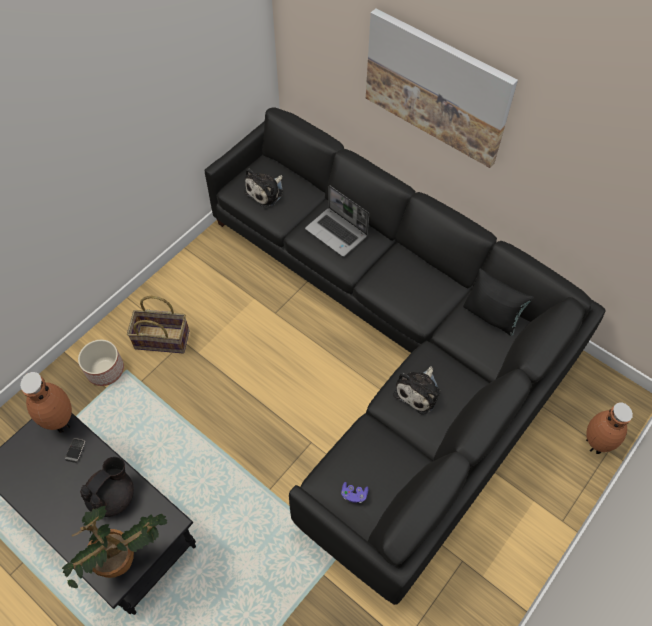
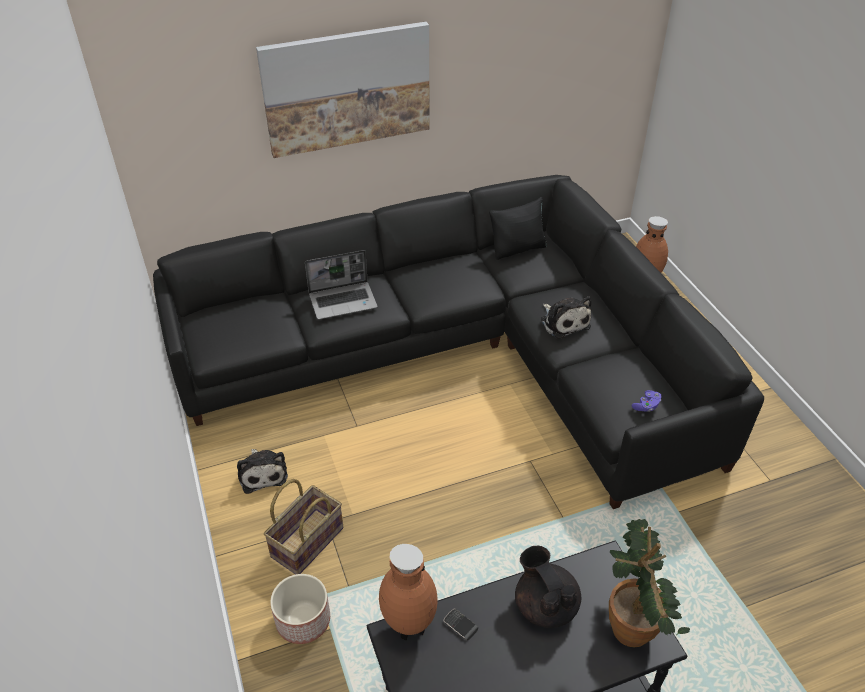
camera: 60 degrees left, 15 degrees down
(266, 192) = (239, 330): plush toy -> plush toy (262, 473)

